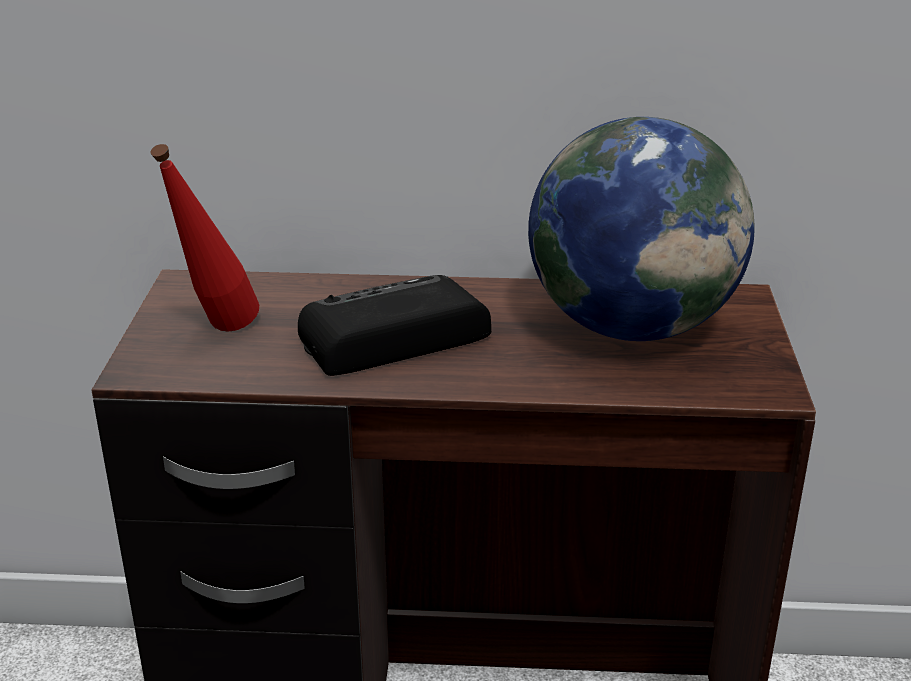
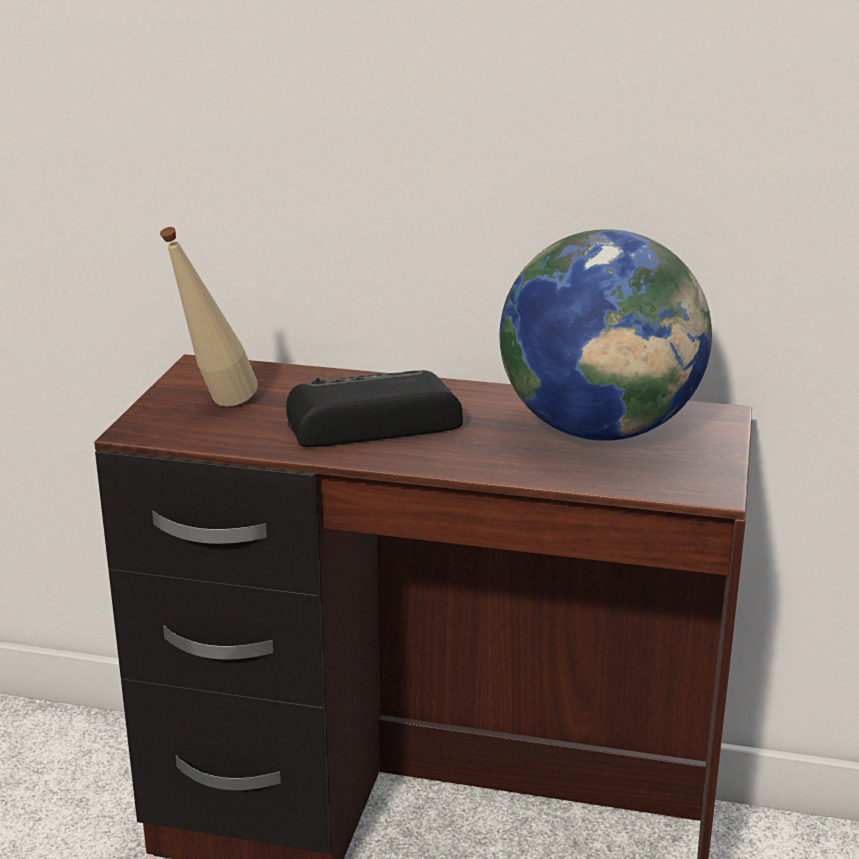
camera: 10 degrees right, 5 degrees down
(216, 334) = (215, 407): red bottle -> beige bottle

